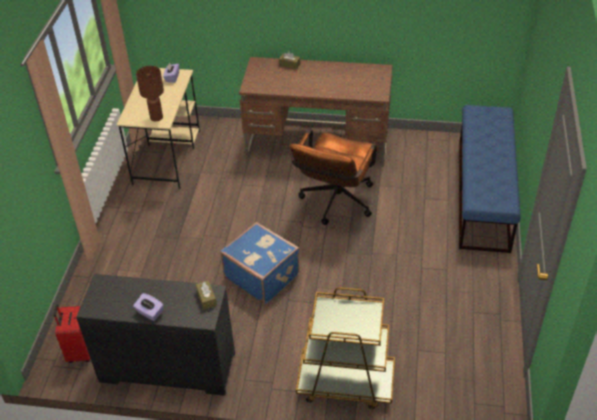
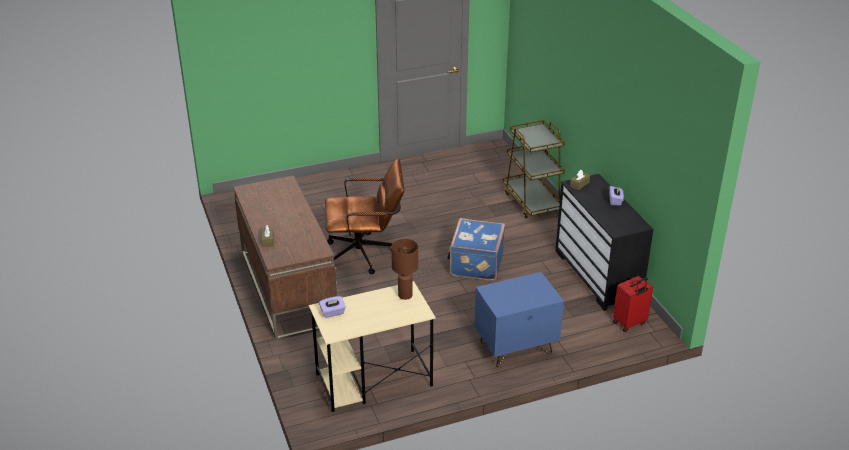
camera: 120 degrees left, 10 degrees down
(125, 250) = (515, 348): none -> blue nightstand
(483, 194) = (302, 190): blue bench -> none

